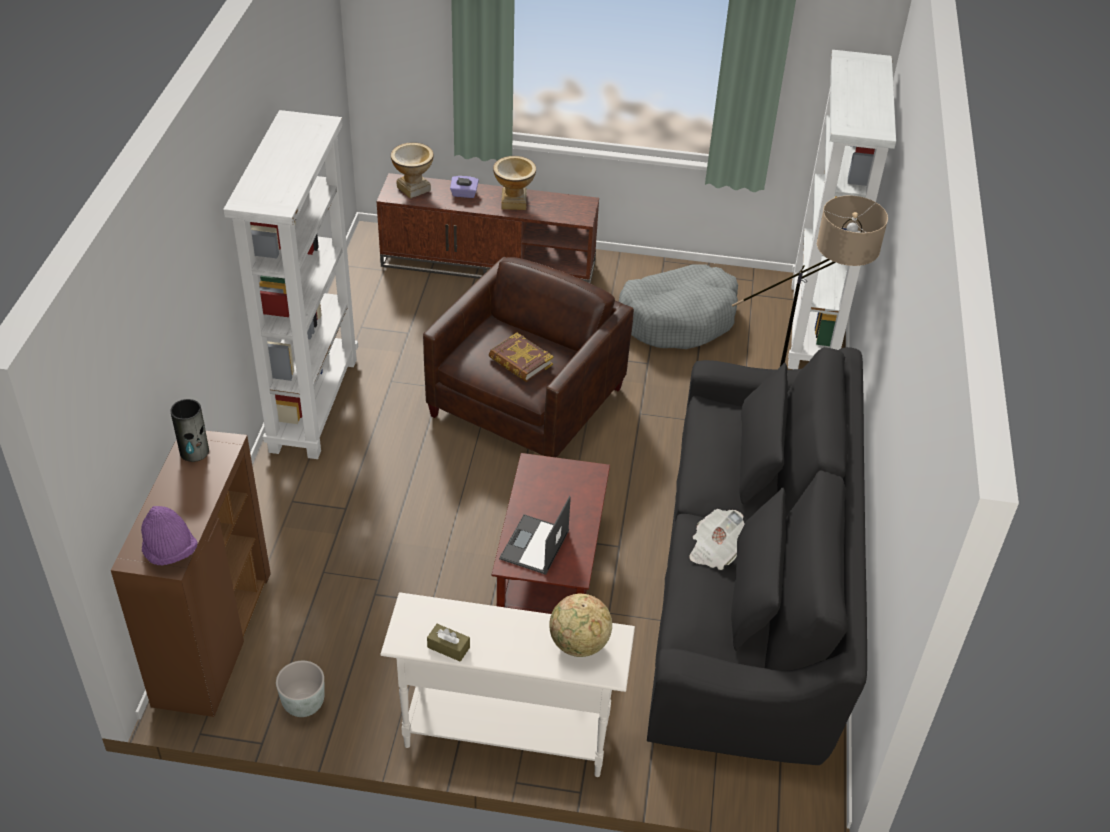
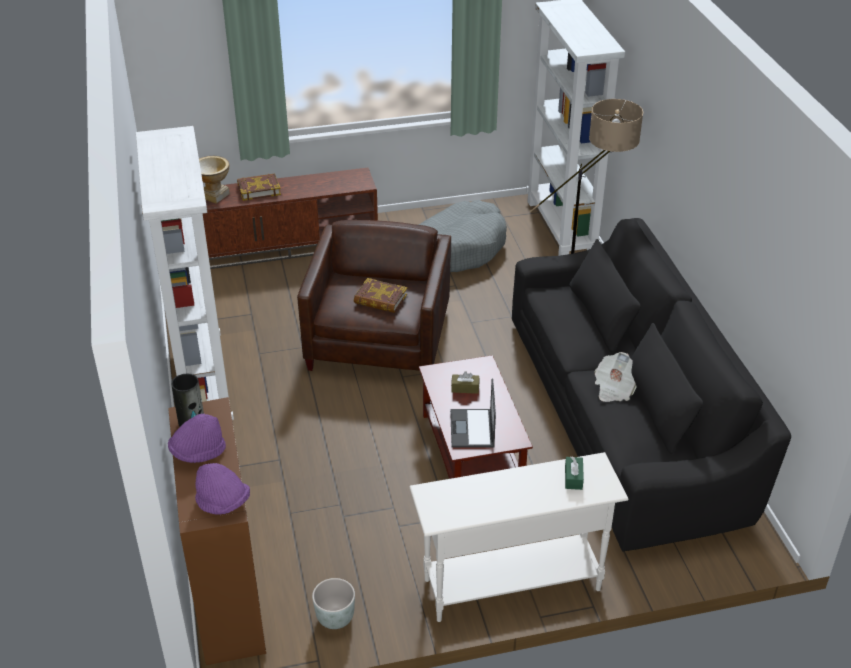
camera: 20 degrees left, 5 degrees down
(180, 487) = (198, 452): none -> purple hat
(448, 647) = (476, 512): brown tissue box -> brown tissue box (465, 388)
(464, 194) = (259, 190): purple tissue box -> book
(514, 202) = (303, 186): vase -> none
(579, 644) = (573, 478): globe -> green tissue box

